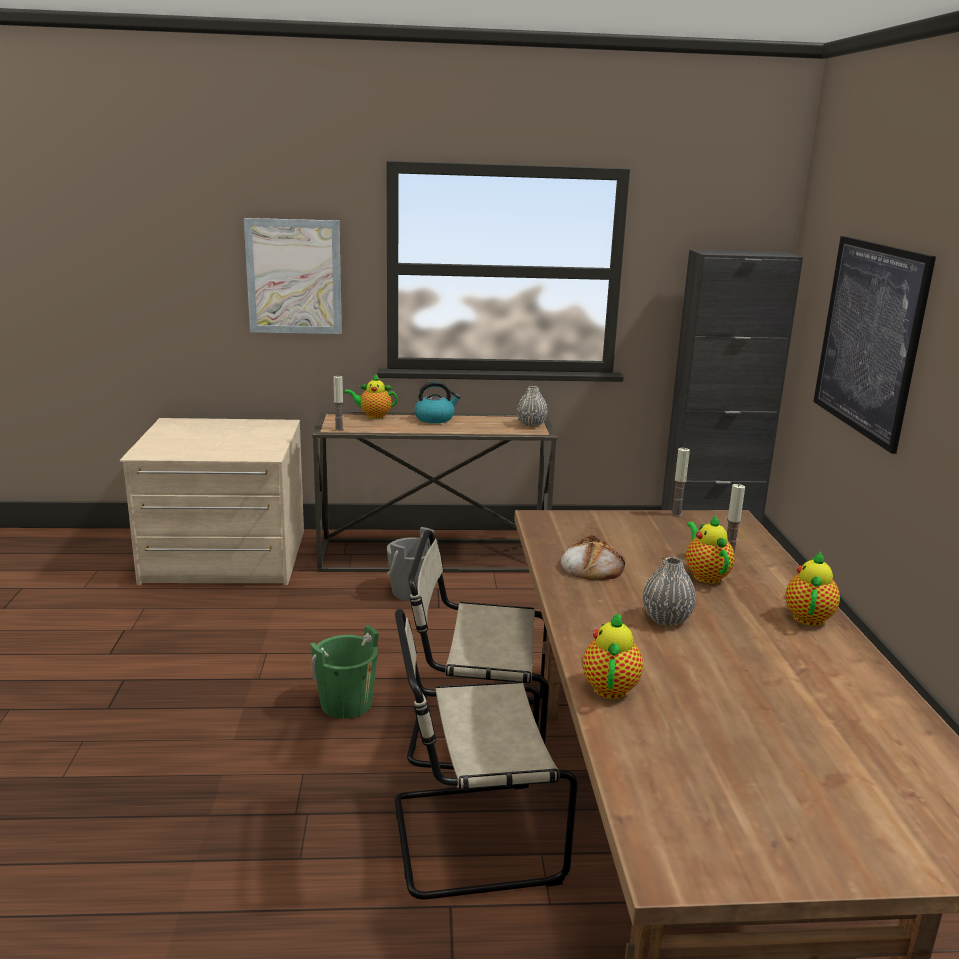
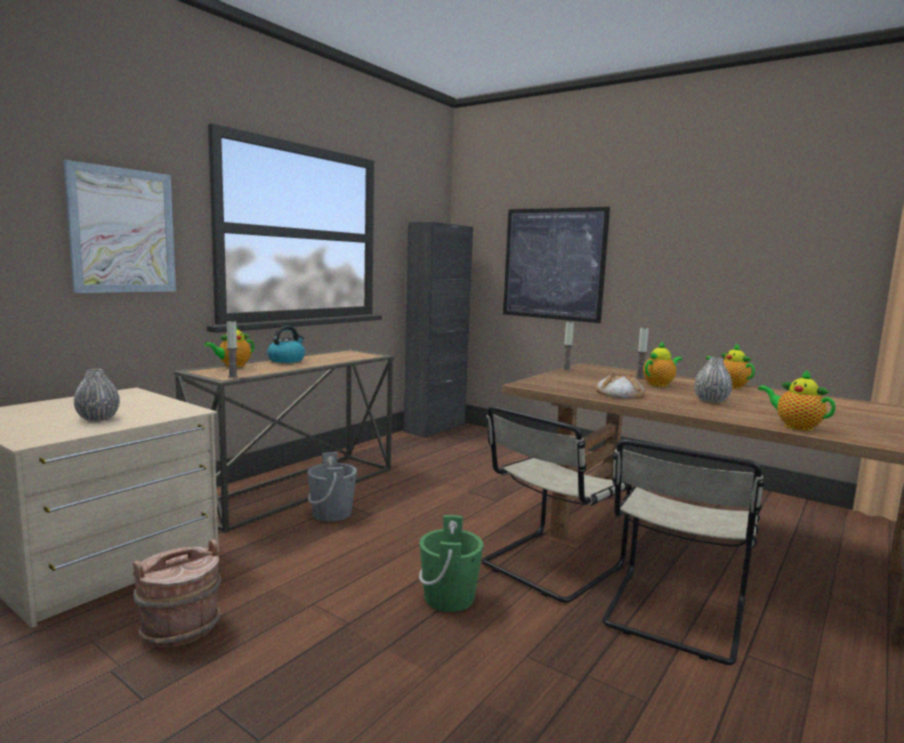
camera: 50 degrees left, 10 degrees down
(185, 624) = (180, 627): none -> brown bucket
(531, 424) = (358, 353): grey vase -> grey vase (98, 418)
(705, 575) = (659, 384): teapot -> teapot turned 120 degrees clockwise

